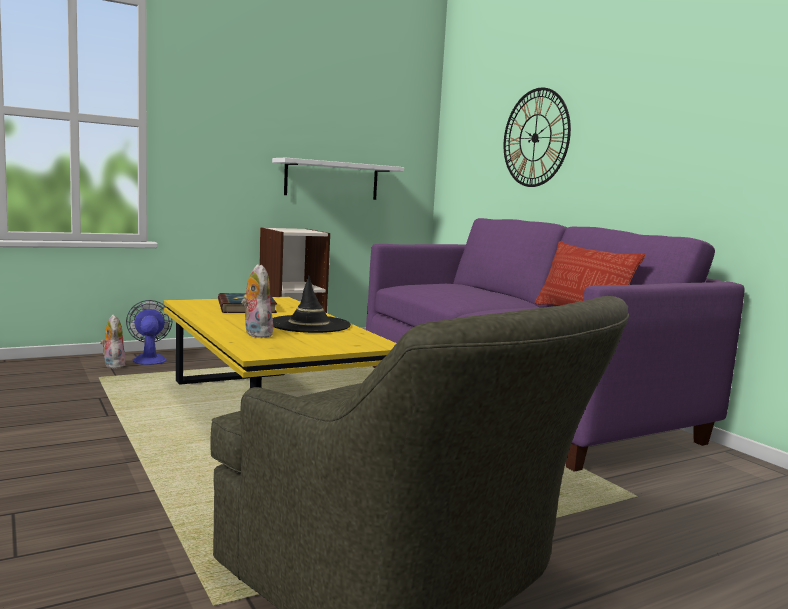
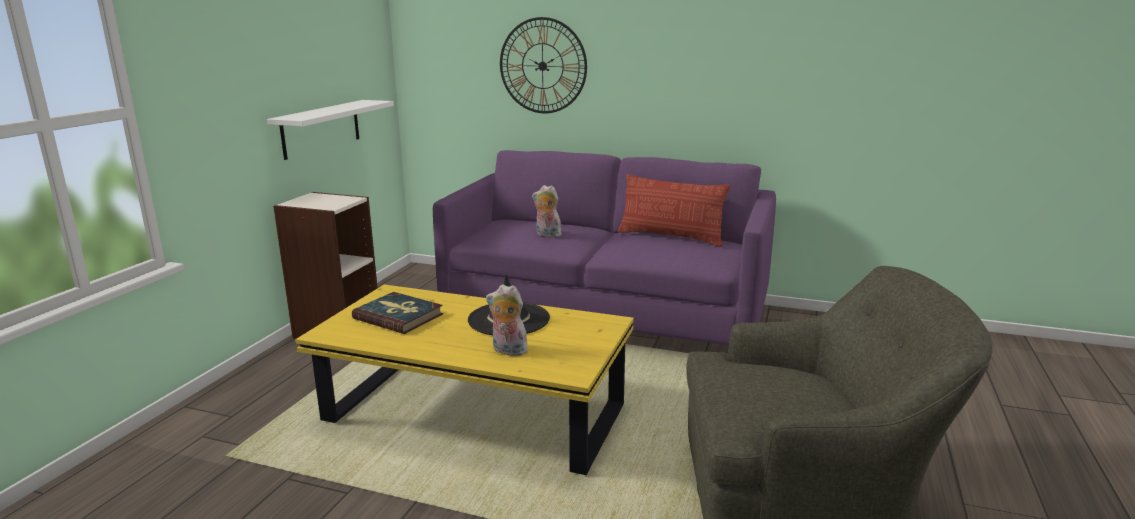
camera: 40 degrees left, 10 degrees up
(113, 365) = (200, 433): plush toy -> plush toy (547, 235)
(149, 359) = (221, 406): fan -> none

